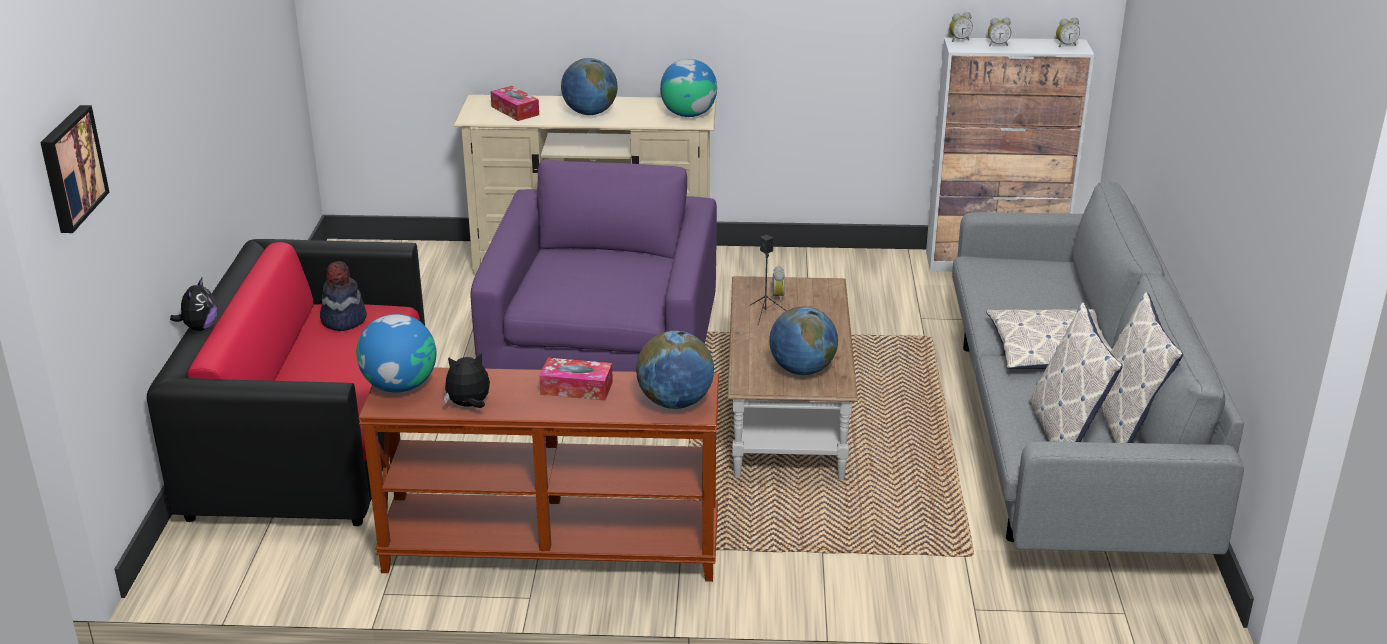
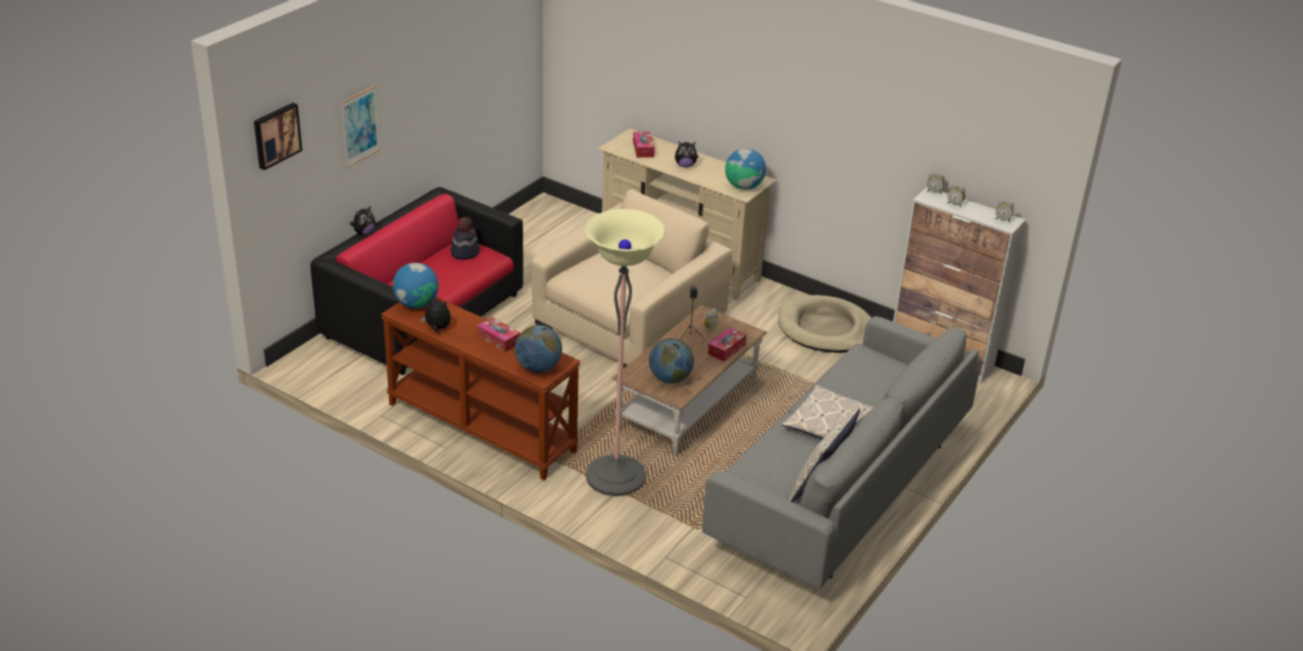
camera: 30 degrees right, 5 degrees up
(156, 146) = (360, 126): none -> picture
(590, 113) = (685, 165): globe -> plush toy
(603, 345) = (629, 320): purple armchair -> beige armchair
(798, 535) = (615, 476): none -> floor lamp
(826, 313) = (726, 349): none -> tissue box
(841, 275) = (826, 329): none -> beige dog bed
(1065, 434) = (772, 477): pillow -> none

